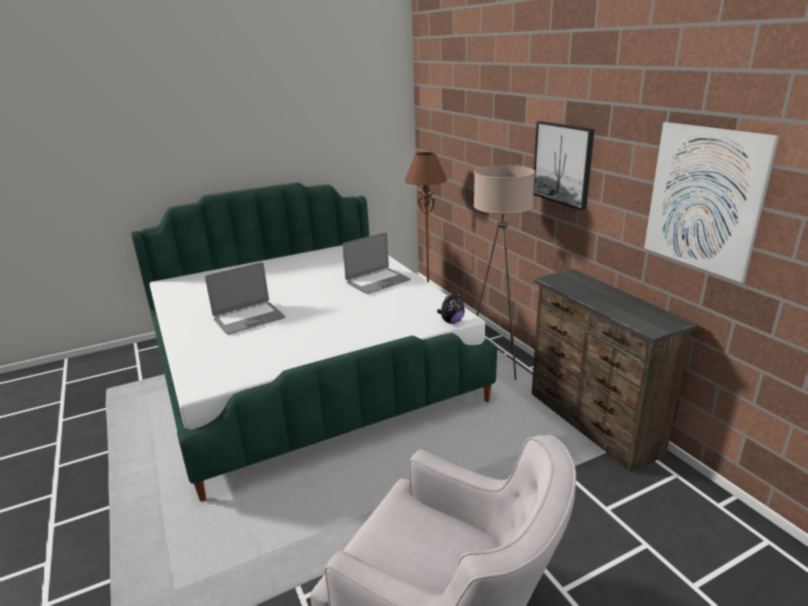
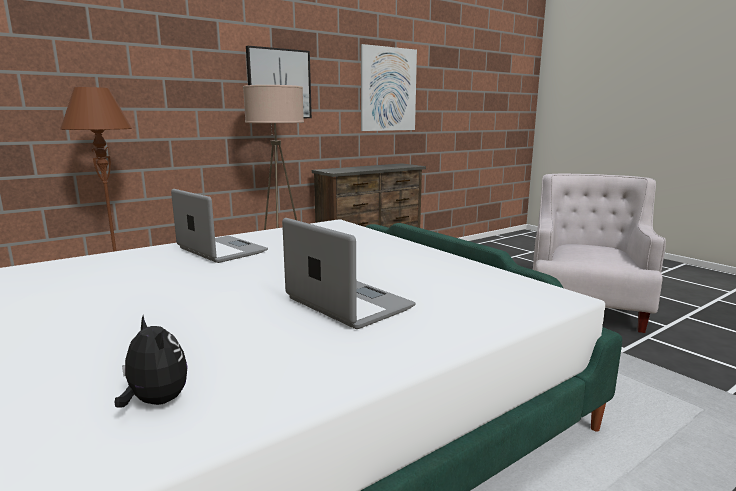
camera: 100 degrees left, 10 degrees down
(451, 322) = (345, 225): plush toy -> plush toy (155, 402)

